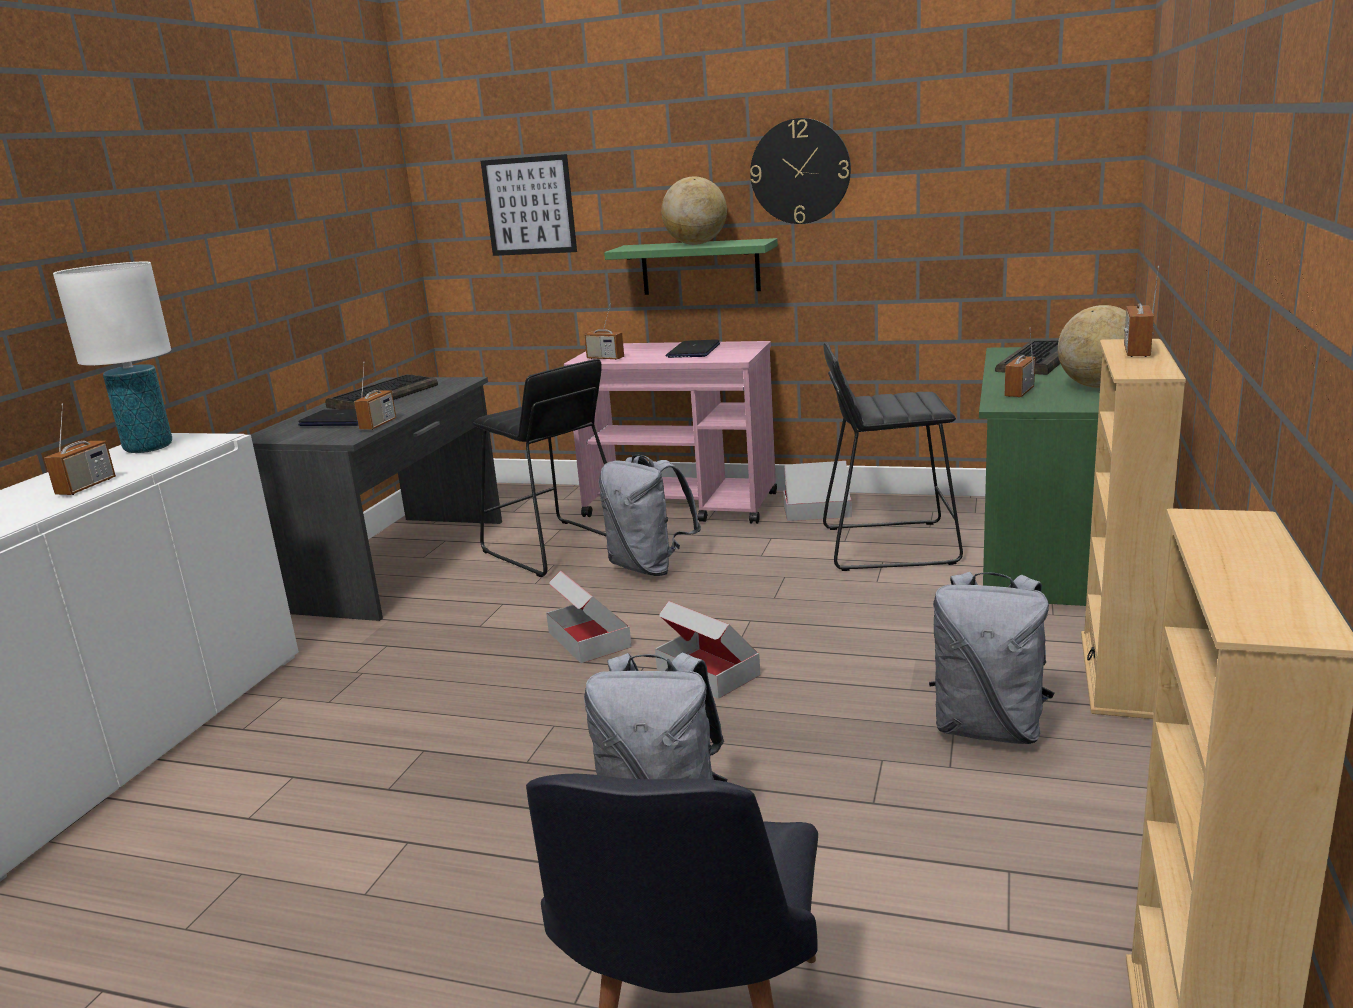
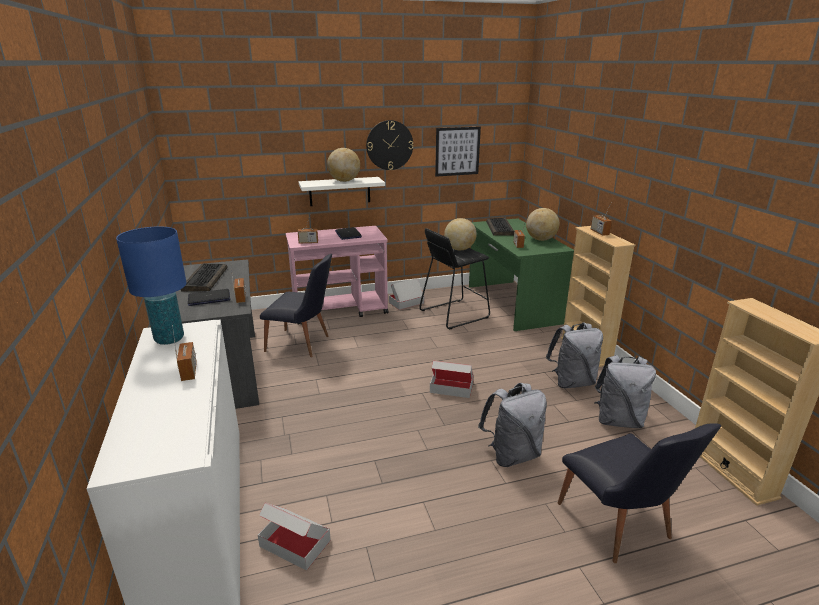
camera: 35 degrees left, 5 degrees up
(149, 448) = (169, 339): white table lamp -> blue table lamp
(529, 206) = (242, 160): picture -> picture (457, 151)
(553, 548) = (303, 344): black stool -> black chair
(589, 639) = (382, 386): cardboard box -> cardboard box (295, 543)
(649, 567) = (365, 345): grey backpack -> grey backpack (618, 420)
(700, 267) = (339, 191): green shelf -> white shelf
(906, 397) = (459, 249): none -> globe

